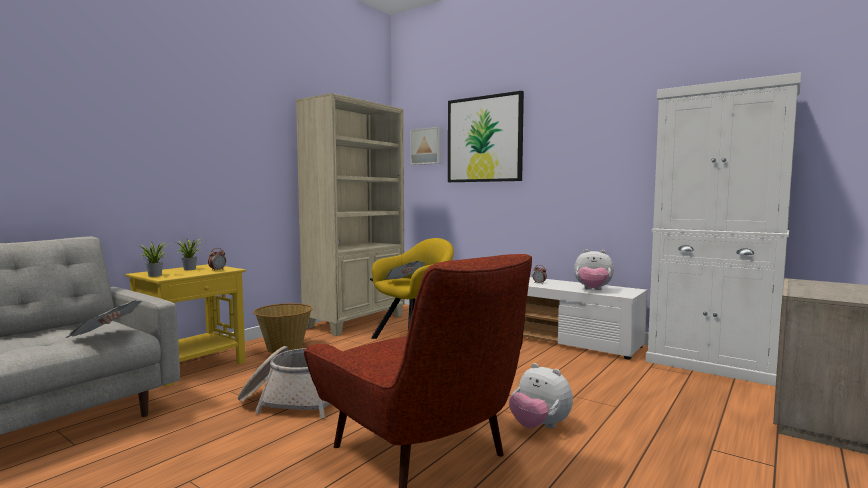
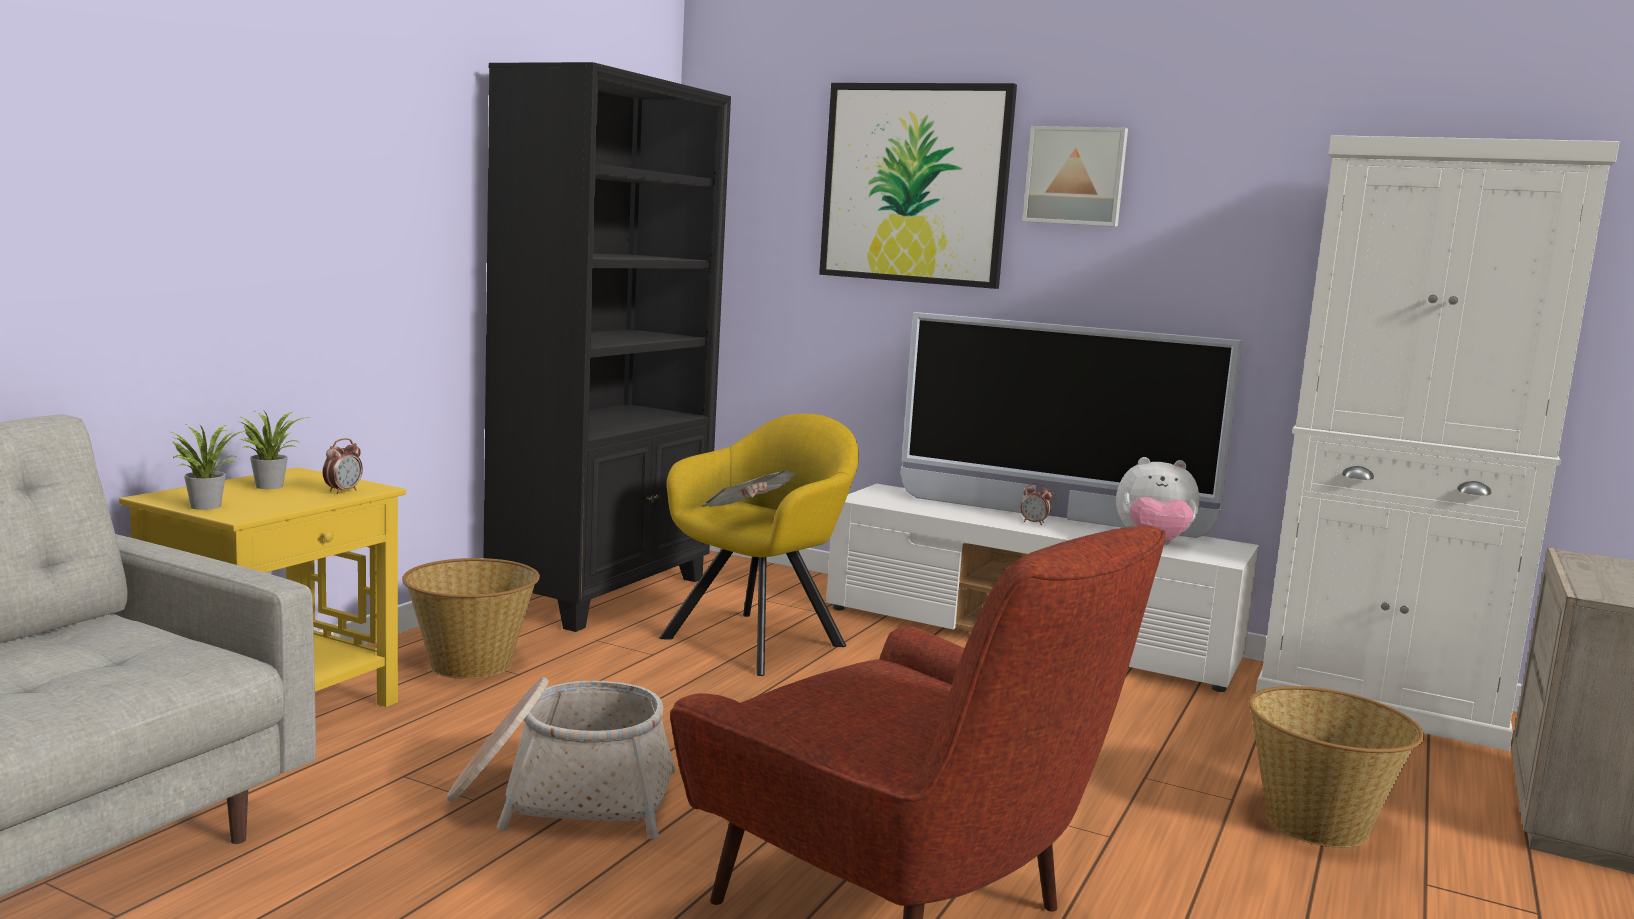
camera: 10 degrees left, 5 degrees up
(105, 336) = (165, 667): newspaper -> none
(356, 321) = (604, 593): beige bookcase -> black bookcase
(426, 146) = (769, 183): picture -> picture (1075, 176)
(539, 426) = (1102, 846): plush toy -> none
(549, 281) = (1050, 517): none -> television
(659, 418) = (1318, 823): none -> basket

